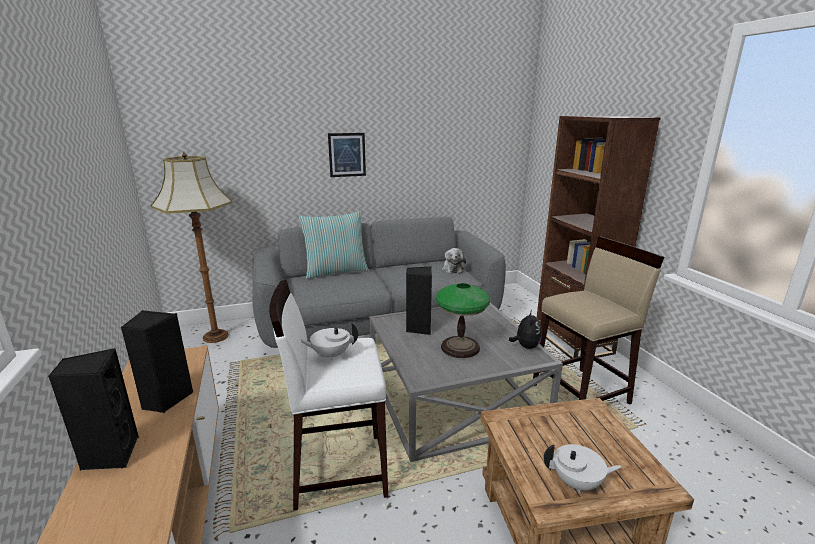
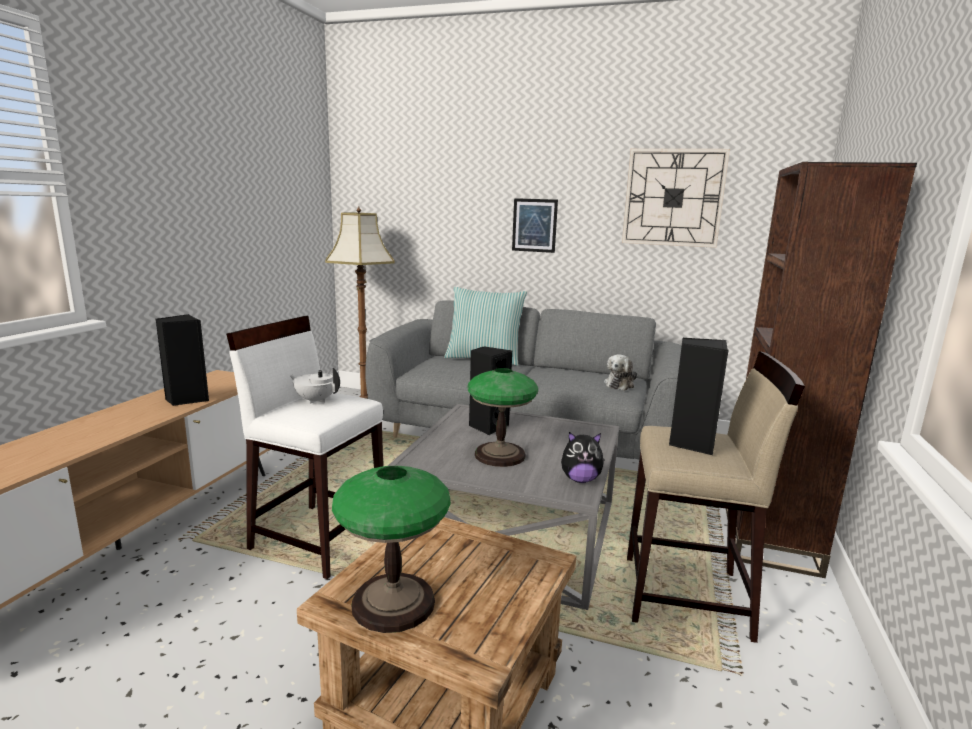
camera: 35 degrees right, 5 degrees down
(110, 455) = (108, 416): black speaker -> black speaker (691, 443)
(446, 127) = (673, 198): none -> wall clock
(525, 346) = (580, 479): plush toy -> plush toy turned 45 degrees clockwise
(577, 483) = (393, 603): white teapot -> table lamp

